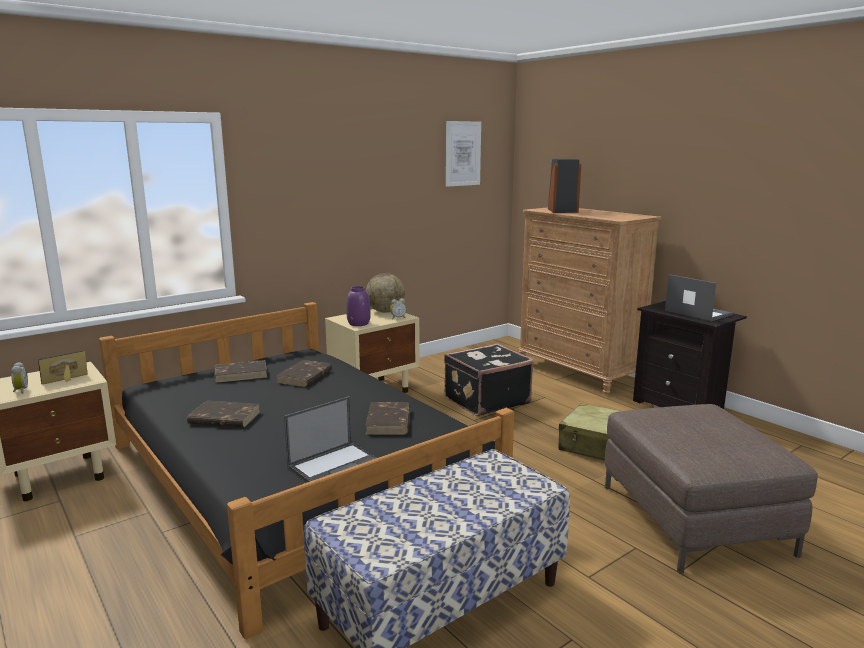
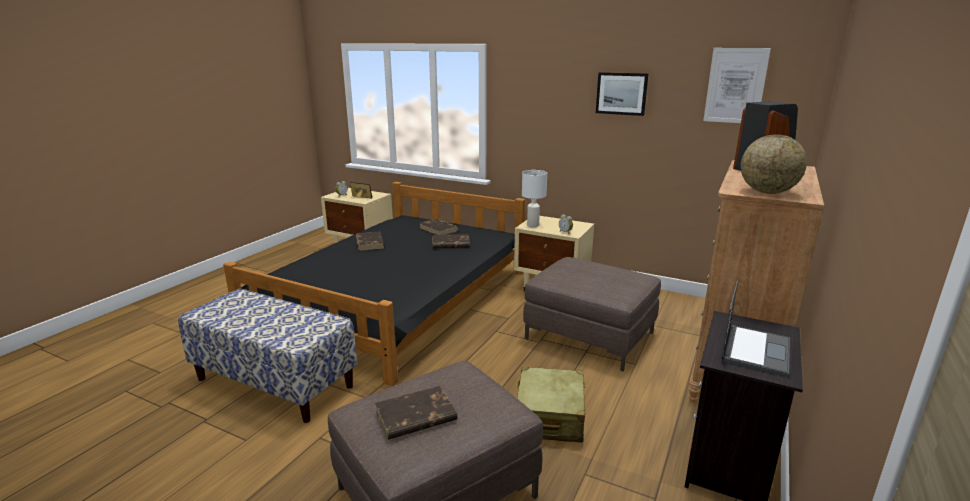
camera: 65 degrees right, 5 degrees up
(336, 466) = (319, 283): laptop -> none
(359, 323) = (533, 225): purple vase -> white table lamp
(380, 167) = (621, 93): none -> picture
(385, 311) = (577, 225): globe -> globe (767, 192)
(388, 422) = (392, 283): brown book -> brown book (415, 417)
(485, 400) = (589, 335): black suitcase -> brown ottoman

